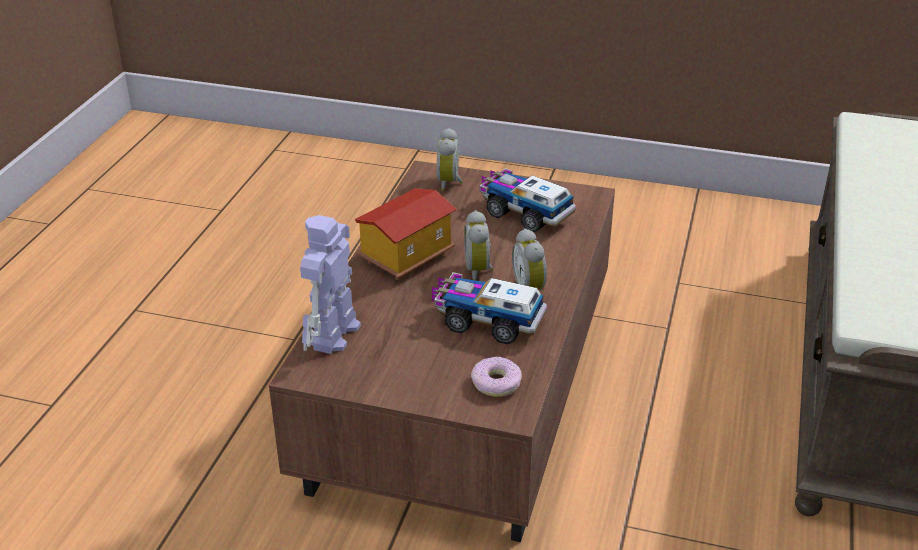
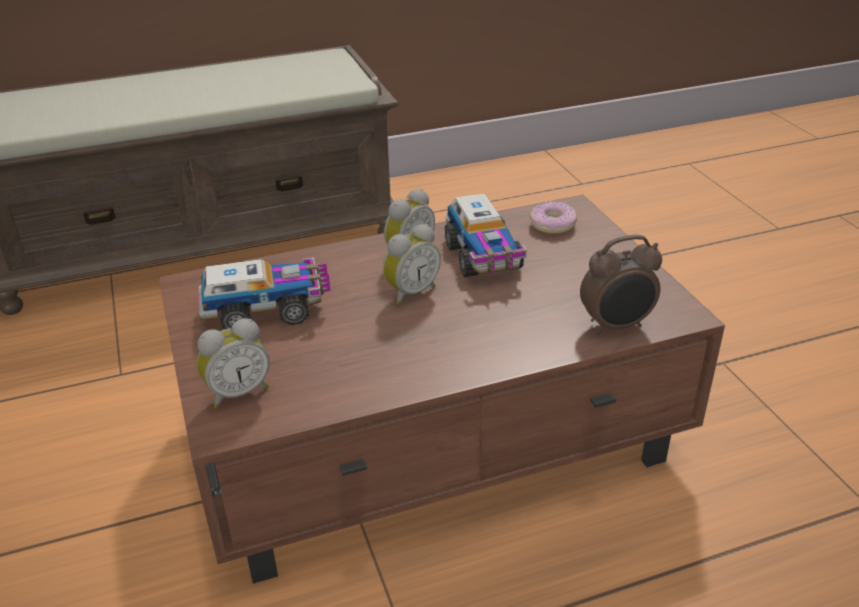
camera: 125 degrees left, 0 degrees up
(332, 334) = (616, 326): toy robot -> alarm clock
(406, 256) = (438, 347): toy house -> none
(524, 213) = (267, 310): toy truck -> toy truck turned 105 degrees counterclockwise

